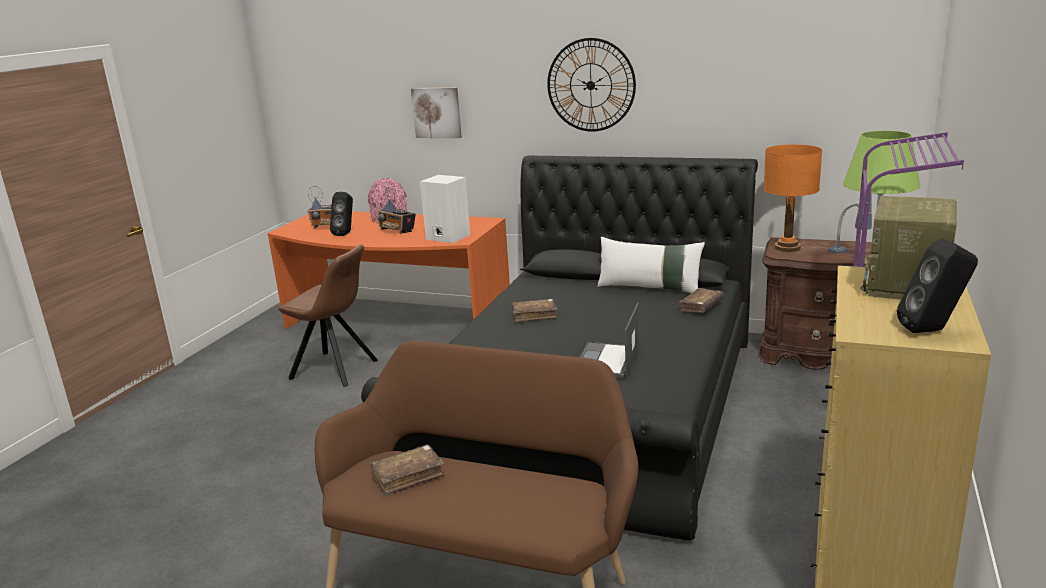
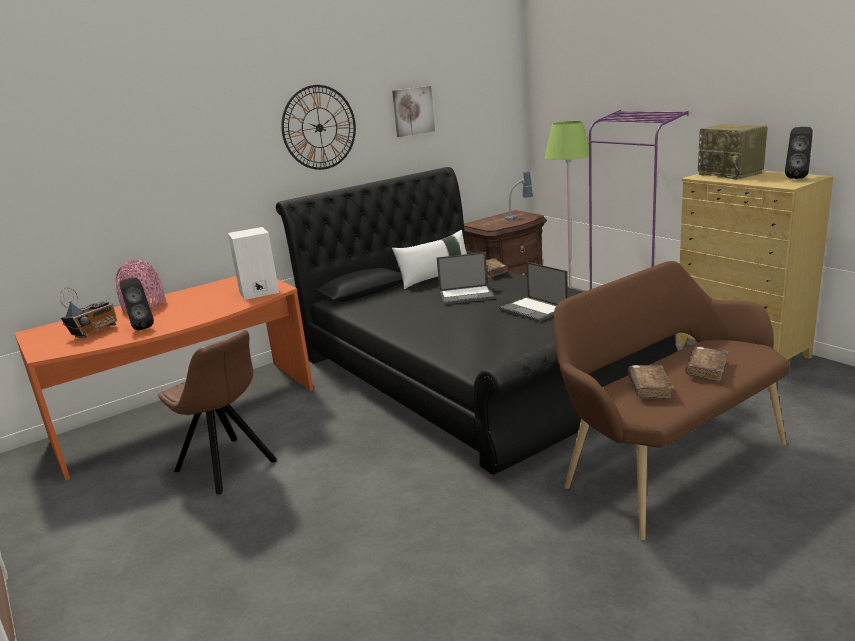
camera: 55 degrees left, 0 degrees up
(335, 369) = (227, 465): brown chair -> brown chair turned 75 degrees clockwise
(397, 231) = (190, 307): radio -> none
(437, 112) = (168, 178): picture -> picture (413, 111)
(534, 315) = (419, 315): brown book -> brown book (706, 370)
(612, 317) = (467, 295): none -> laptop
(787, 248) = (485, 225): orange table lamp -> none

